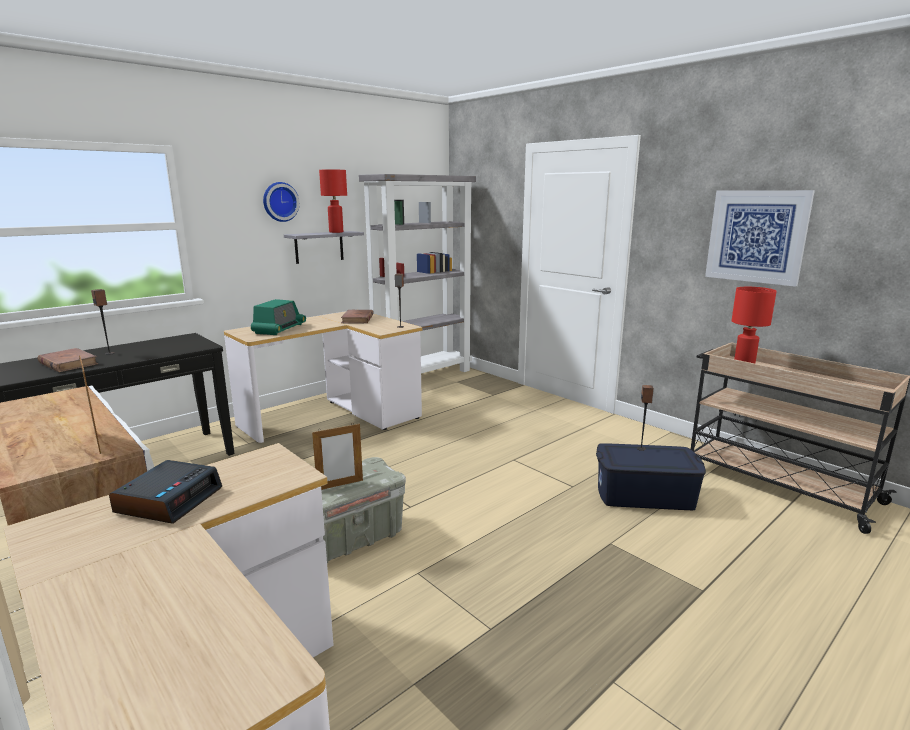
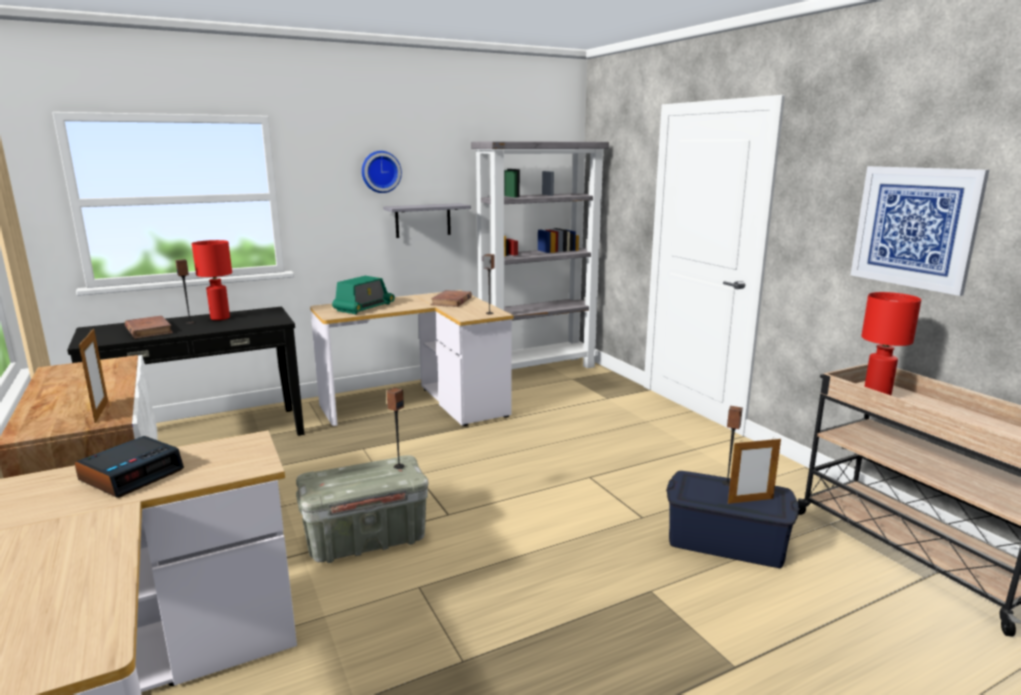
camera: 15 degrees right, 0 degrees up
(336, 232) = (441, 204): red table lamp -> red table lamp (220, 318)
(340, 485) = (355, 481): picture frame -> picture frame (750, 501)
(372, 467) = (398, 466): none -> speaker

